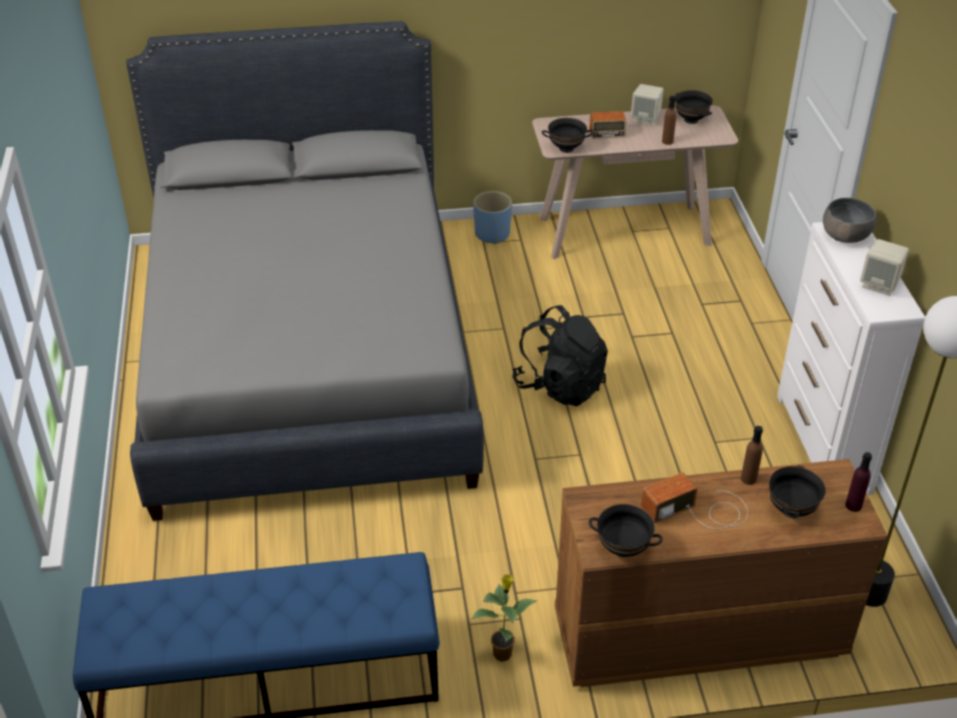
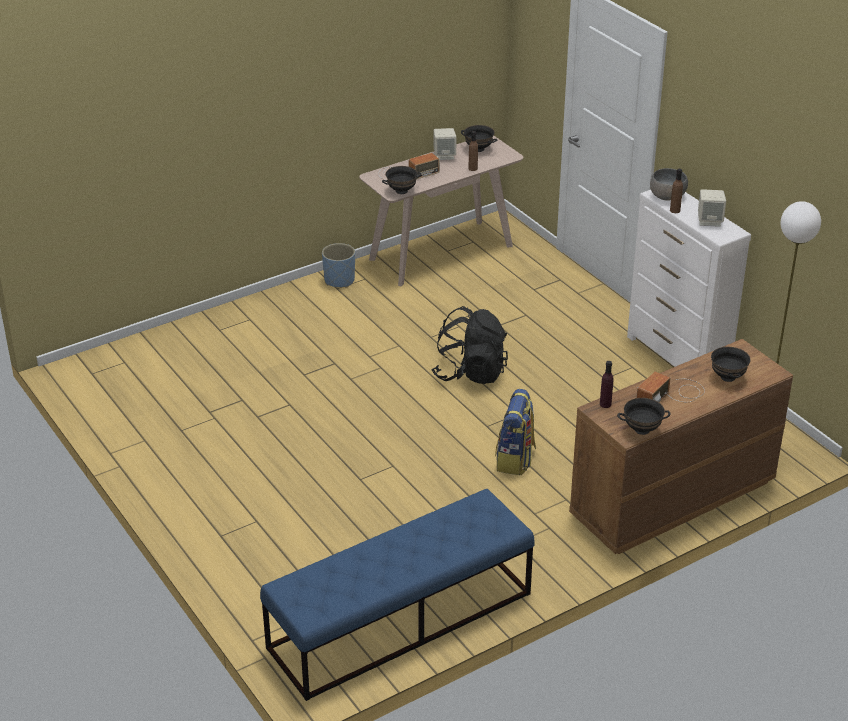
camera: 25 degrees left, 5 degrees down
(308, 354) = (259, 405): grey bed -> none
(503, 653) = (552, 551): potted plant -> none
(539, 513) = (515, 459): none -> backpack
(748, 479) = (689, 367): brown bottle -> brown bottle (675, 210)
(853, 505) = (762, 364): purple bottle -> purple bottle (605, 404)

